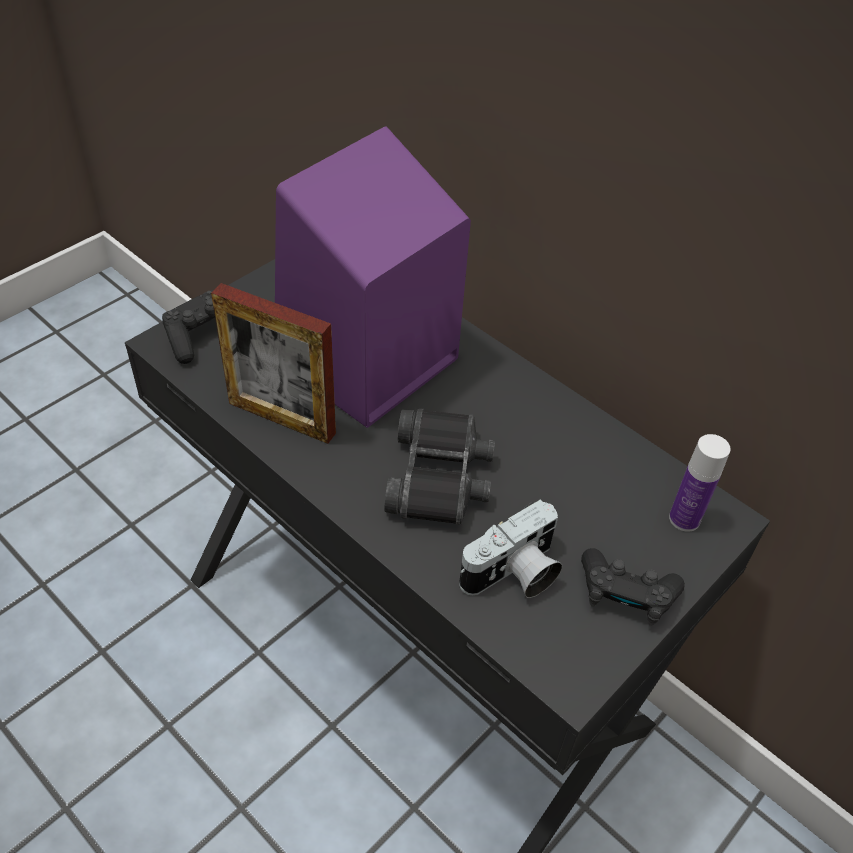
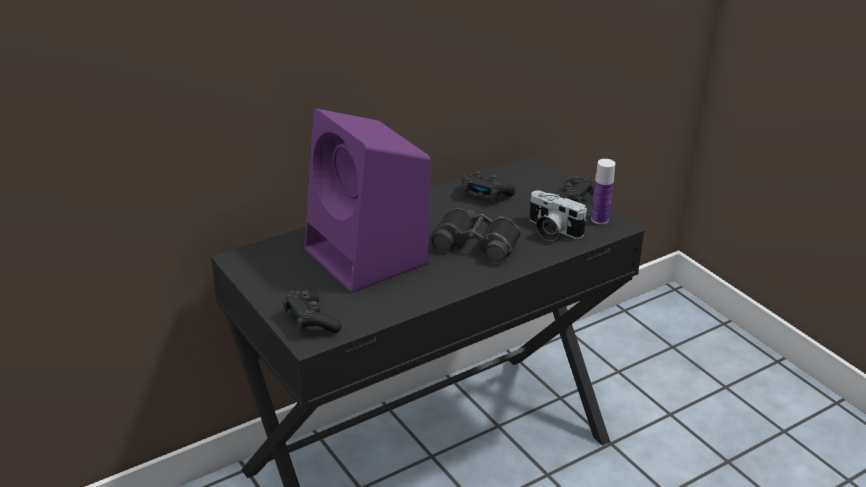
camera: 75 degrees left, 15 degrees down
(282, 418) = (408, 294): picture frame -> none
(514, 575) = (551, 231): camera -> camera turned 150 degrees clockwise
(590, 469) = (485, 195): none -> black game controller
(684, 519) = (526, 176): bottle -> bottle (599, 219)

